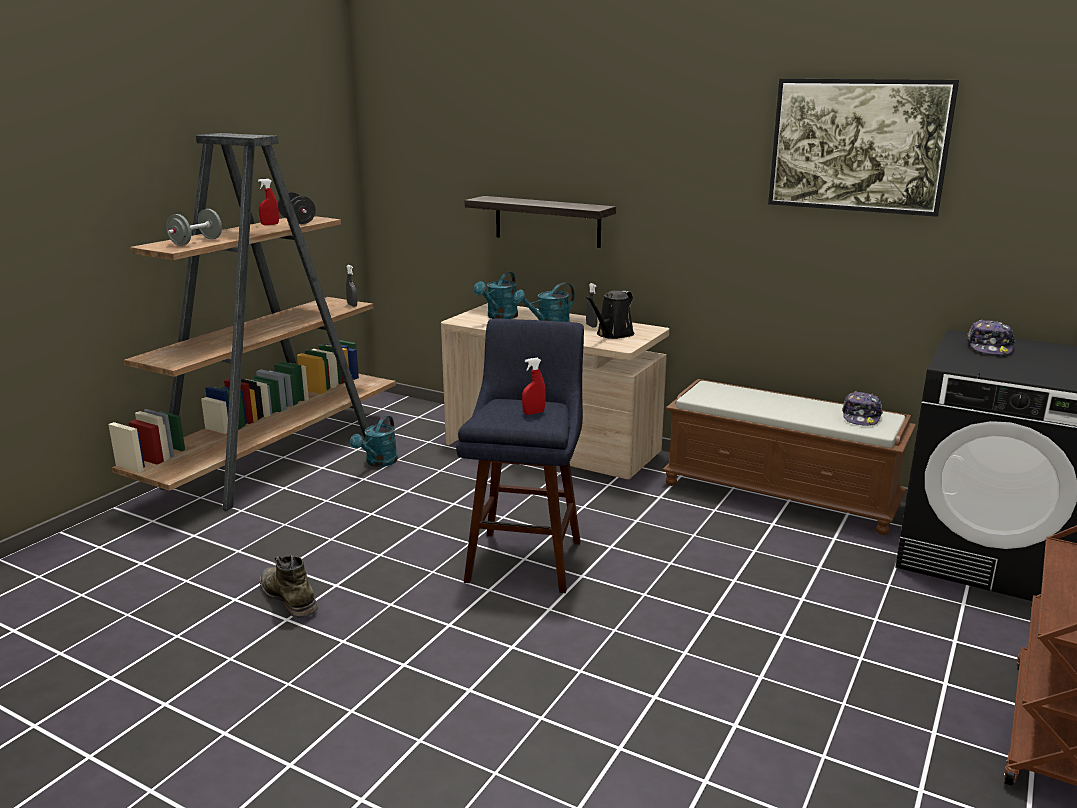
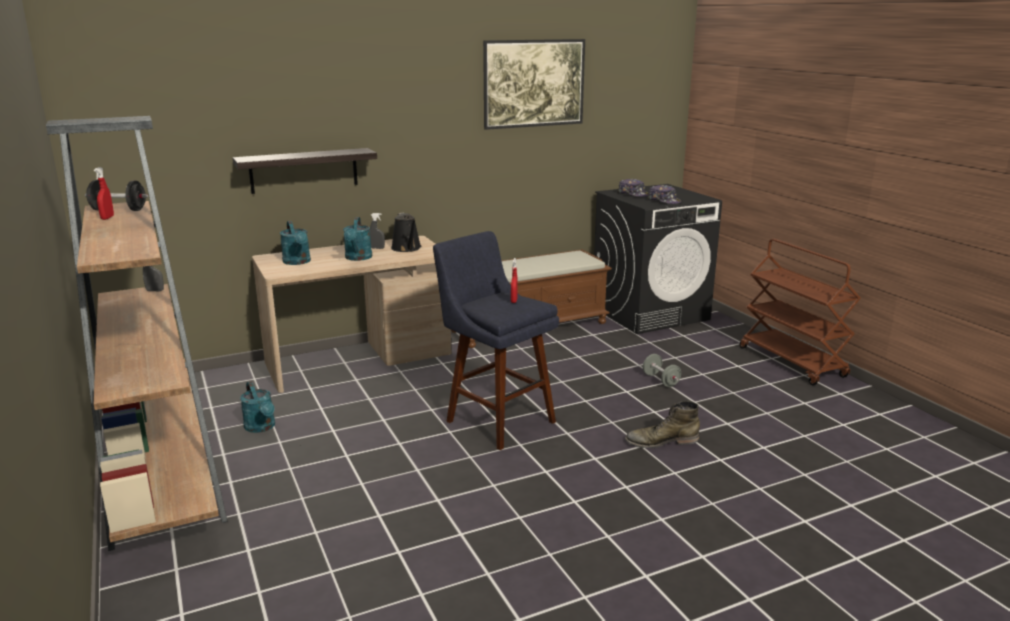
camera: 55 degrees left, 0 degrees up
(196, 242) = (125, 245): grey dumbbell -> grey dumbbell (661, 380)
(288, 597) = (429, 525): green boot -> green boot (661, 441)
(861, 417) = (569, 257): cap -> cap (664, 201)

